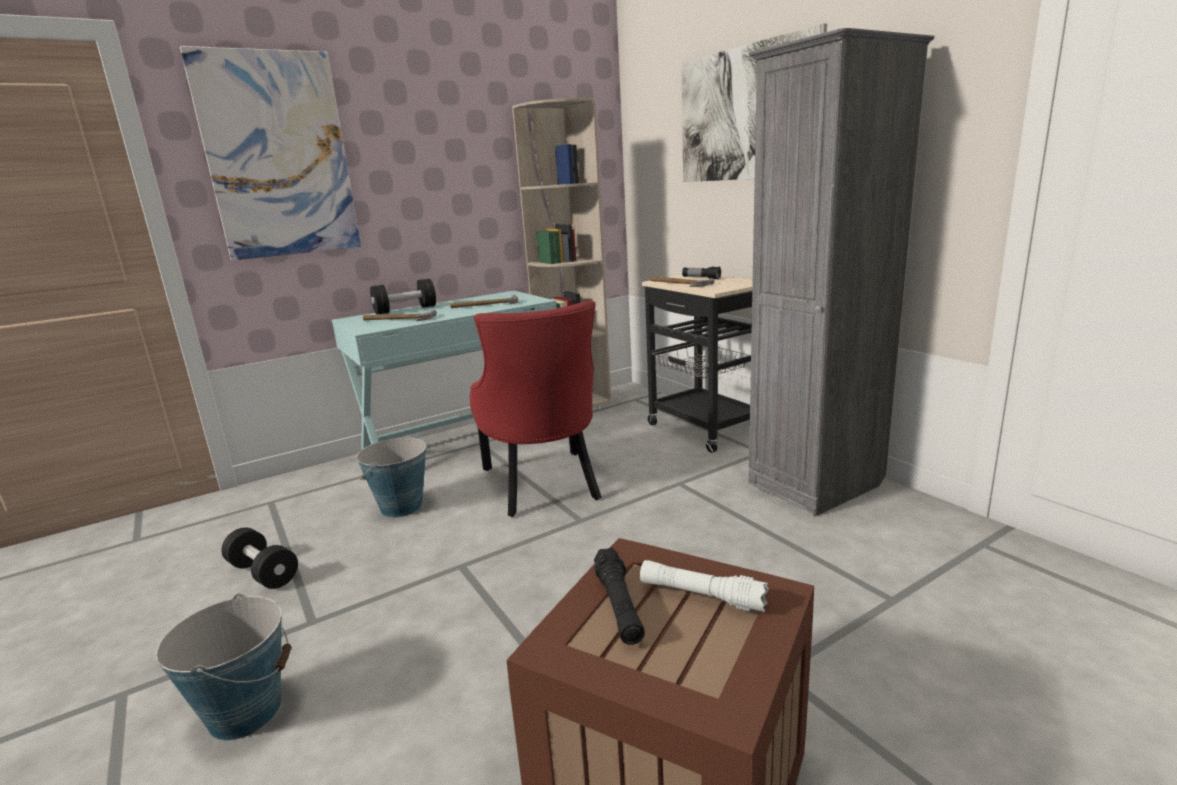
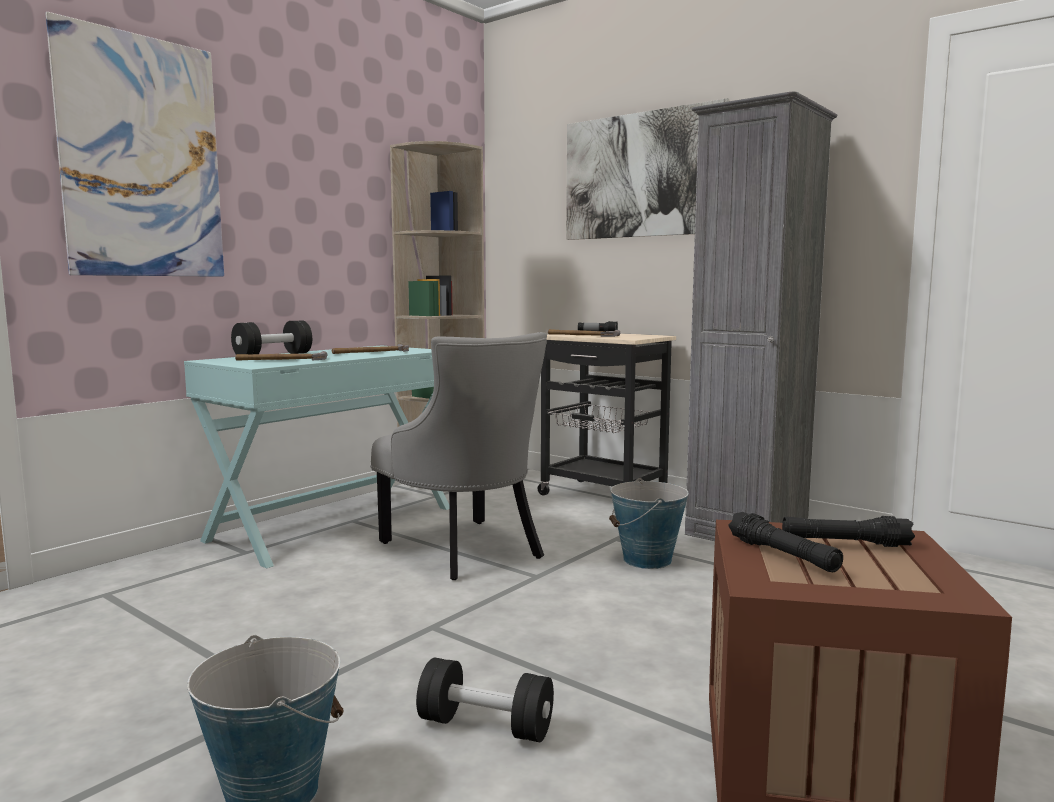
camera: 20 degrees left, 10 degrees down
(263, 573) = (164, 662): black dumbbell -> black dumbbell (485, 726)
(401, 507) = (304, 583): bucket -> bucket (647, 560)
(541, 482) = (461, 548): red chair -> grey chair
(701, 595) = (844, 543): white flashlight -> black flashlight

